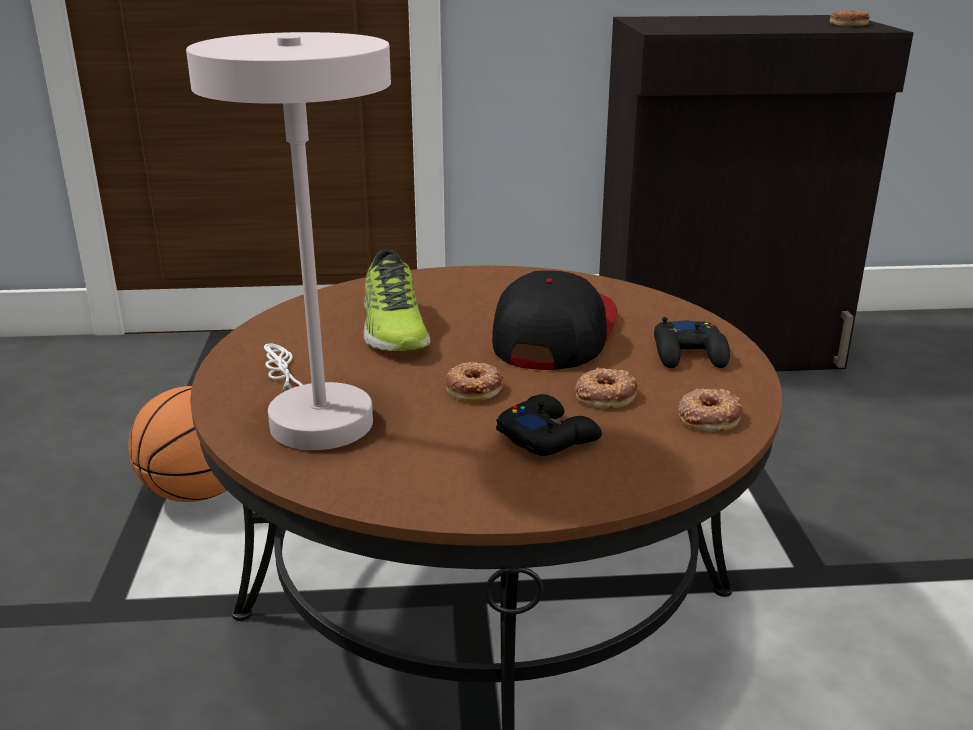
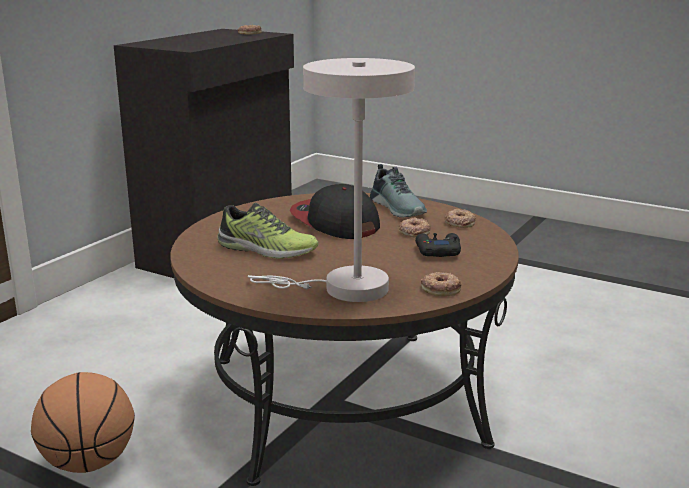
camera: 55 degrees left, 5 degrees down
(474, 388) = (368, 251): donut -> donut (441, 288)
(689, 354) = (399, 208): black game controller -> shoe

